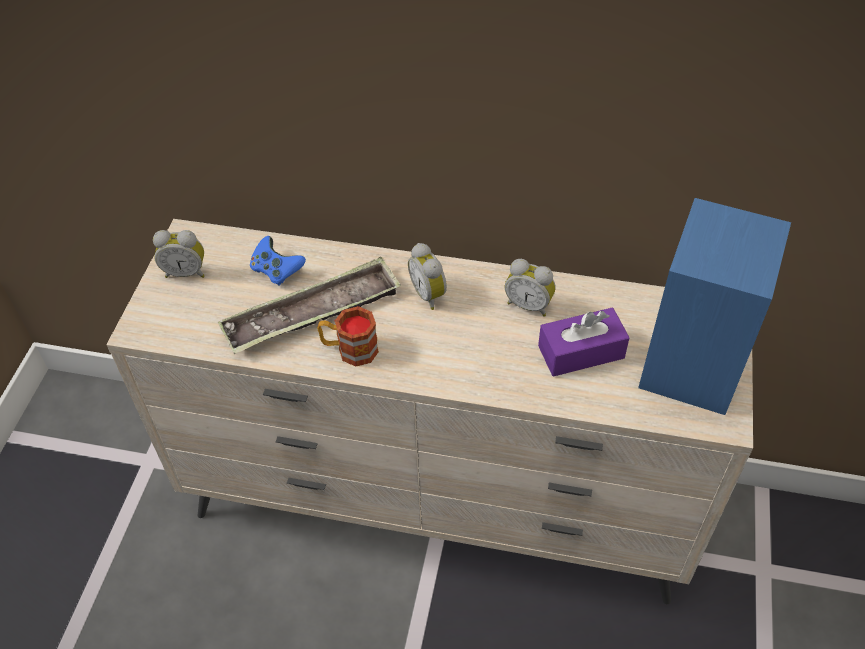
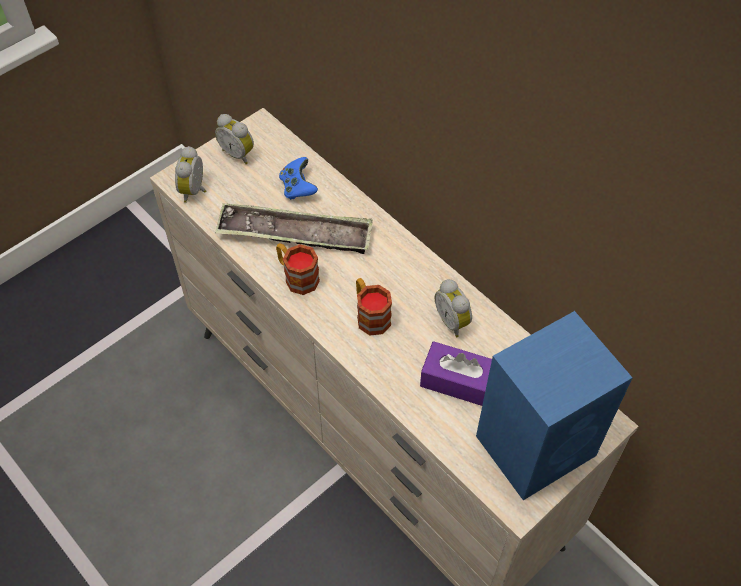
camera: 35 degrees right, 5 degrees up
(430, 294) = (388, 269): alarm clock -> alarm clock (195, 191)
(451, 343) = (370, 315): none -> mug

